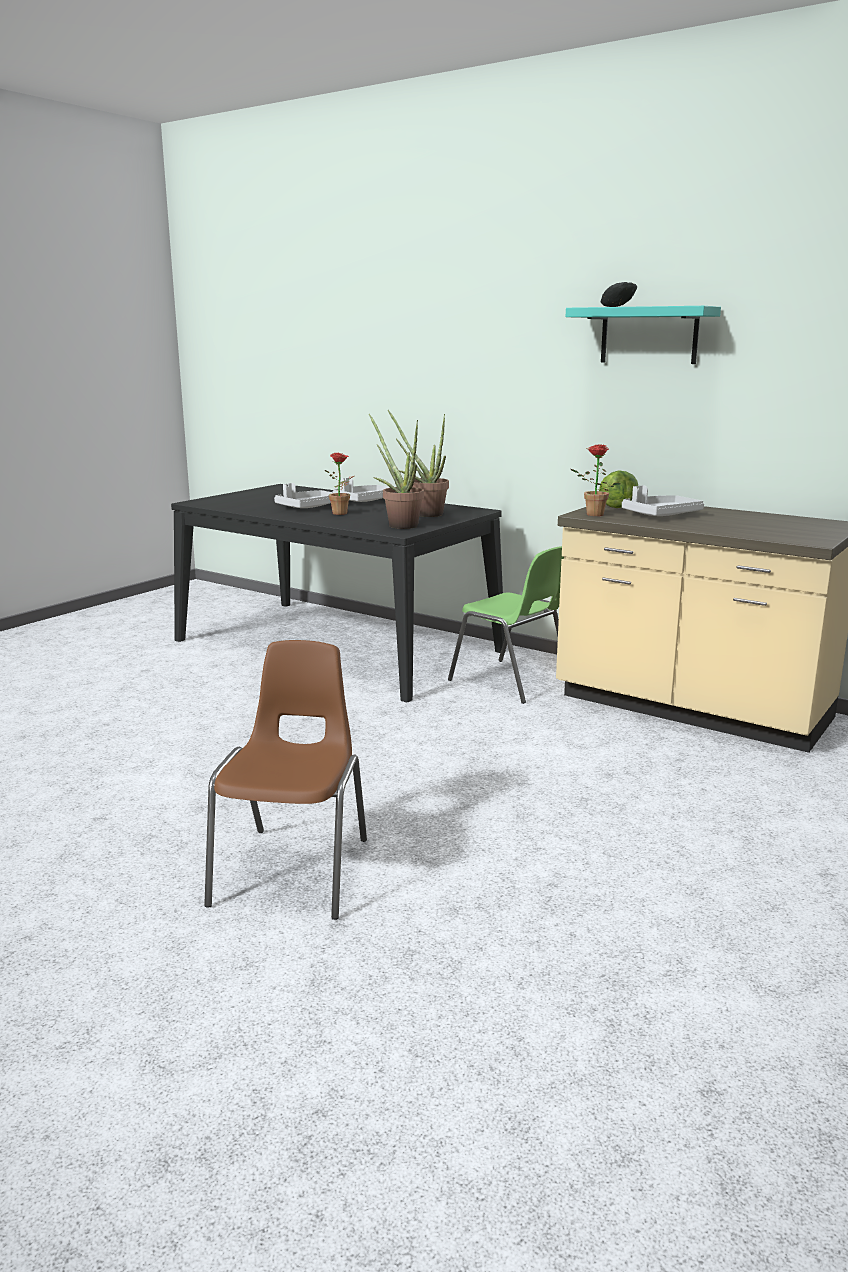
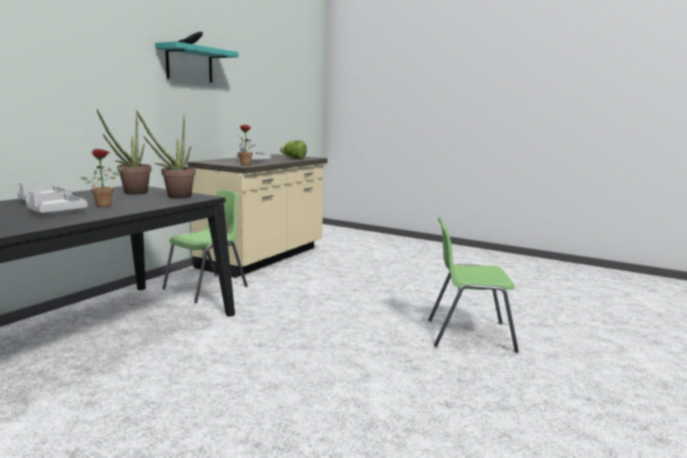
camera: 95 degrees left, 5 degrees down
(294, 870) = (468, 334): brown chair -> green chair
(619, 505) = (219, 162): lettuce -> lettuce (293, 158)

